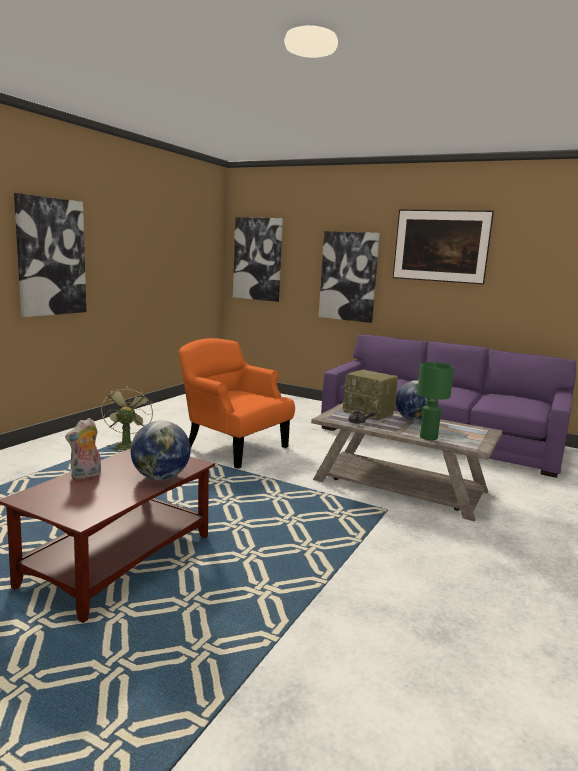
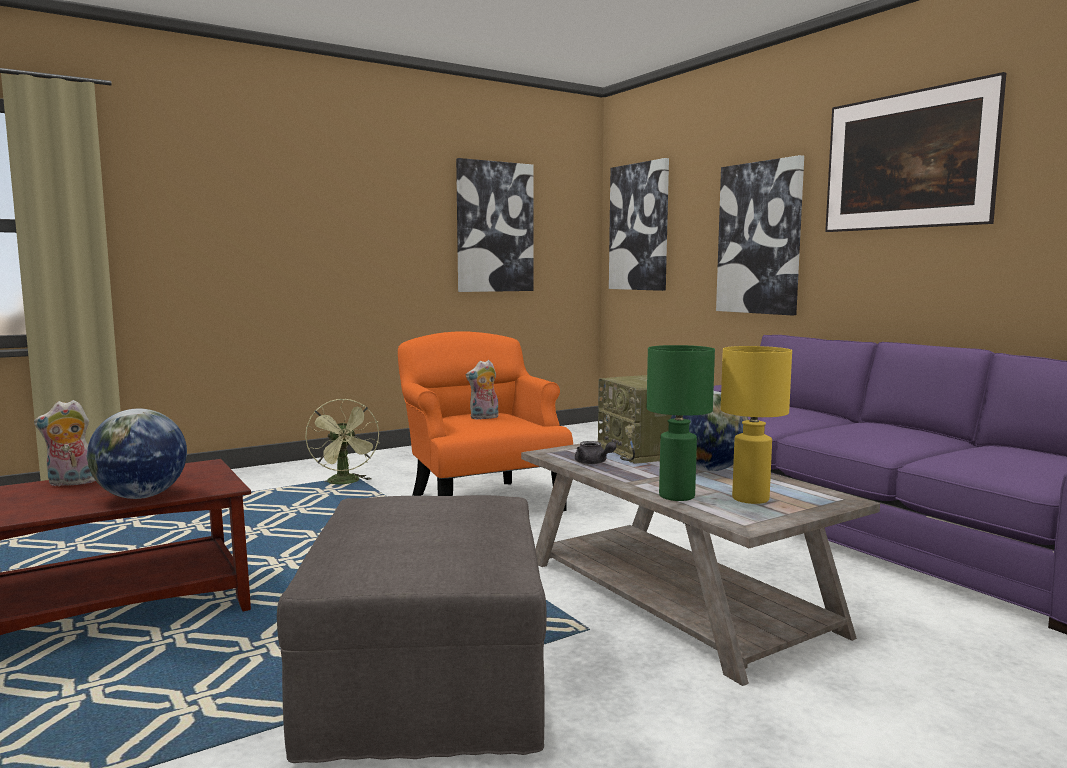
camera: 30 degrees right, 5 degrees down
(51, 257) = (285, 226): picture -> picture (494, 227)
(126, 445) = (346, 483): green fan -> green fan turned 135 degrees clockwise
(239, 395) = (484, 418): none -> plush toy
(355, 549) = (430, 680): none -> grey ottoman
(457, 435) = (750, 499): none -> yellow table lamp

